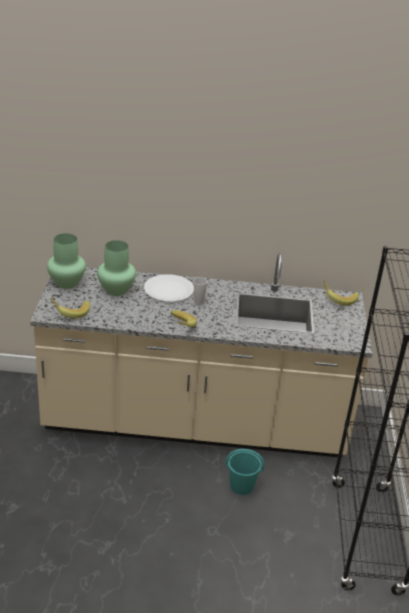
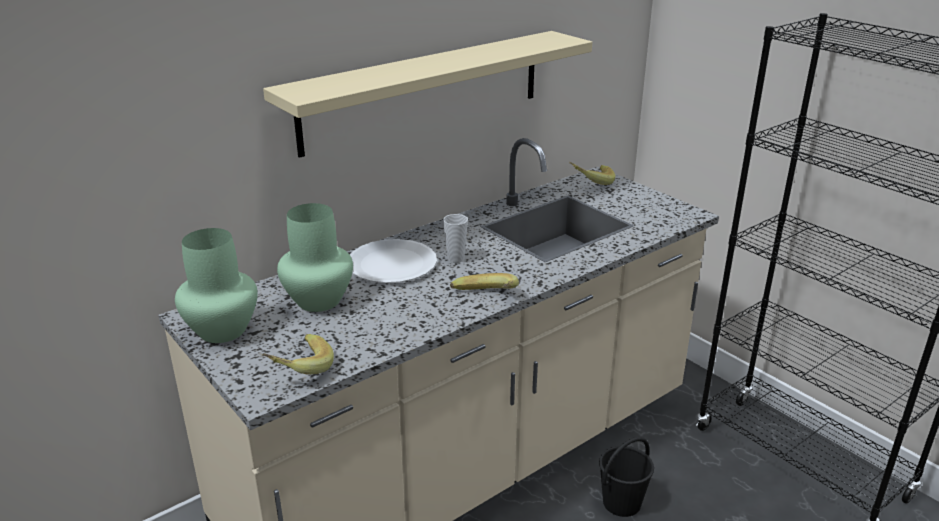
camera: 40 degrees left, 5 degrees down
(227, 205) = (425, 90): none -> beige shelf
(242, 486) = (622, 502): turquoise bucket -> black bucket

